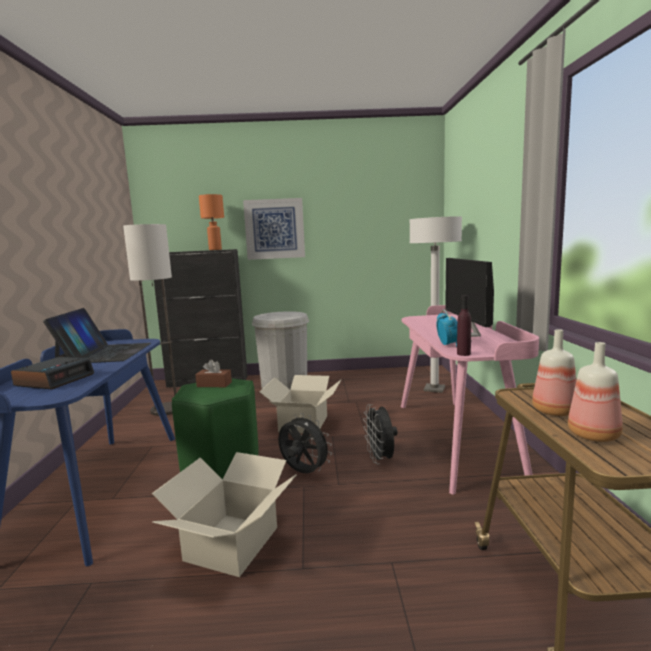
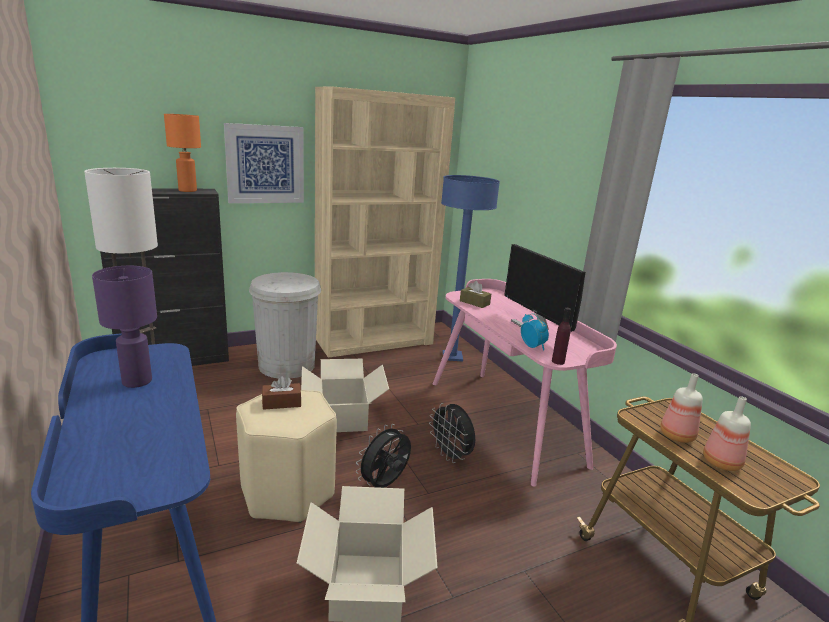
camera: 25 degrees left, 10 degrees up
(55, 380) = (131, 447): alarm clock -> none
(105, 353) = (136, 381): laptop -> purple table lamp
(221, 467) = (287, 493): green stool -> beige stool
(303, 473) = (384, 485): black fan -> black fan turned 60 degrees counterclockwise
(369, 375) = (374, 341): none -> beige bookcase
(424, 321) = (474, 302): none -> brown tissue box
(434, 389) = (452, 357): white floor lamp -> blue floor lamp

